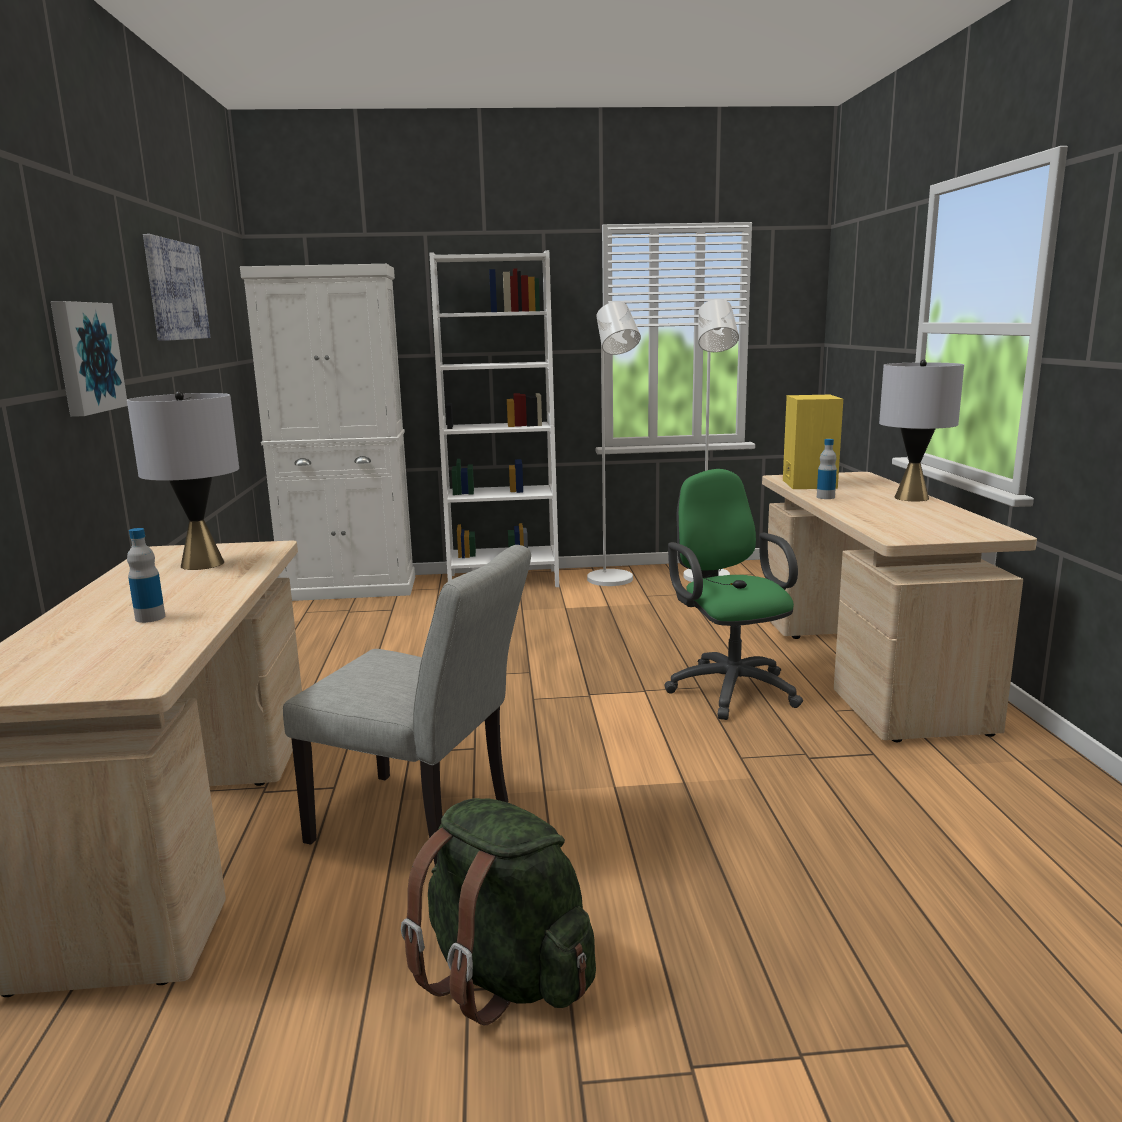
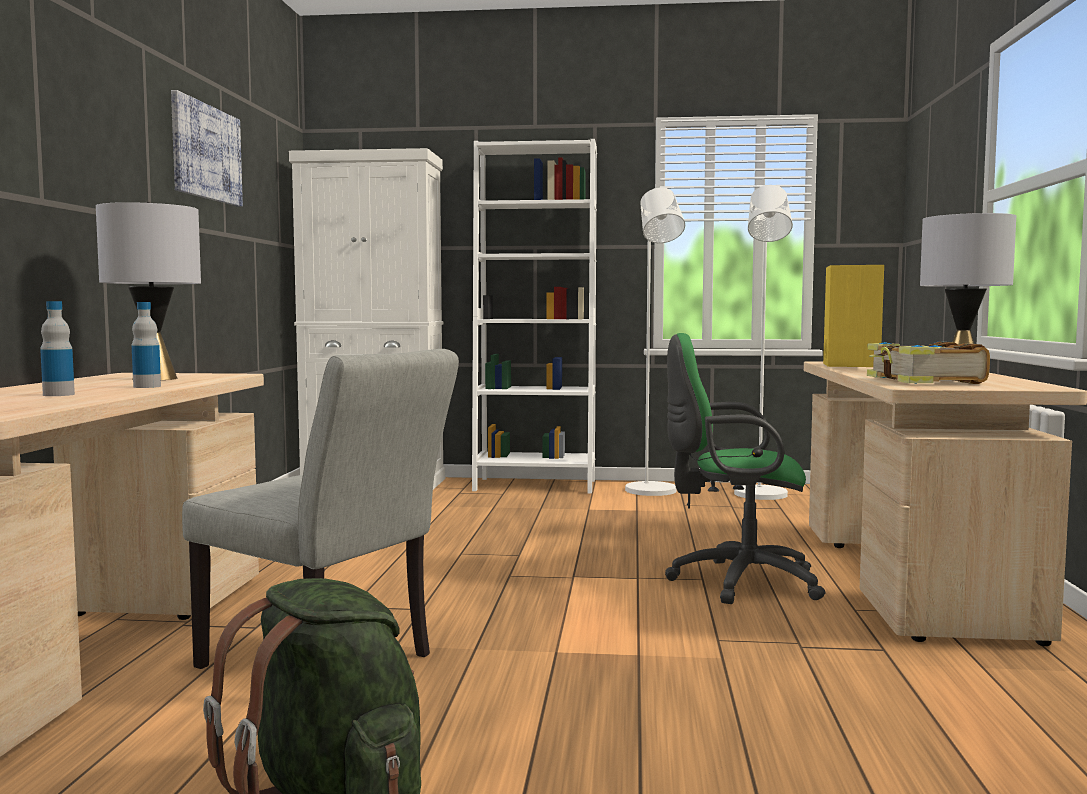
camera: 10 degrees right, 10 degrees down
(85, 357) = (77, 177): picture -> none
(729, 688) = (736, 582): green office chair -> green office chair turned 75 degrees counterclockwise
(825, 497) = (859, 370): bottle -> bottle (147, 386)
(898, 523) = (923, 381): none -> book

